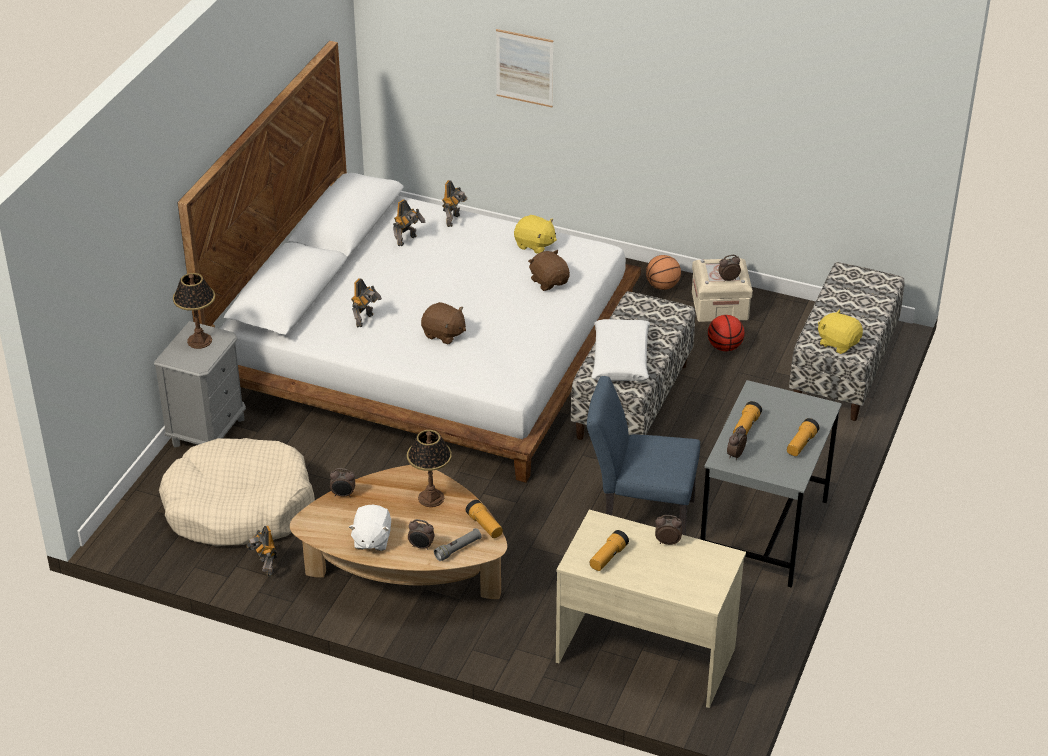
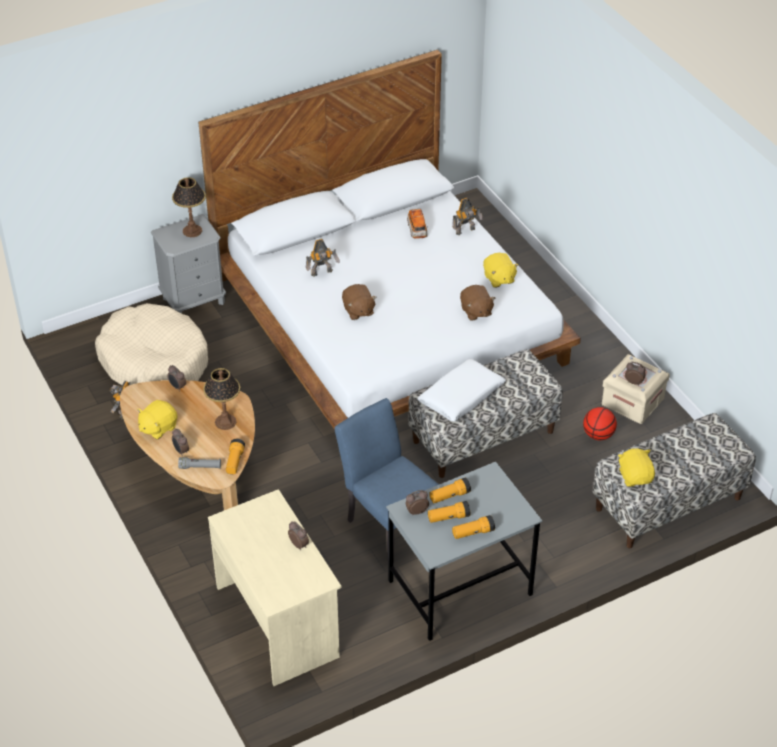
camera: 40 degrees right, 5 degrees up
(371, 540) = (158, 428): white plush toy -> yellow plush toy
(408, 240) = (417, 230): toy robot -> toy car
(524, 68) = (567, 134): picture -> none
(549, 281) = (476, 311): brown plush toy -> brown plush toy turned 150 degrees clockwise
(608, 557) = (248, 530): flashlight -> flashlight (448, 517)
(662, 286) = (607, 363): basketball -> none

